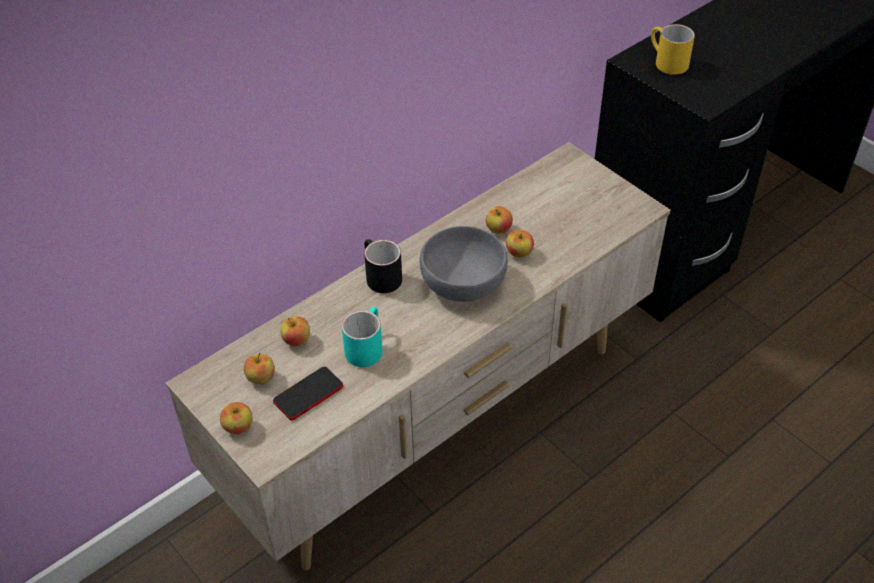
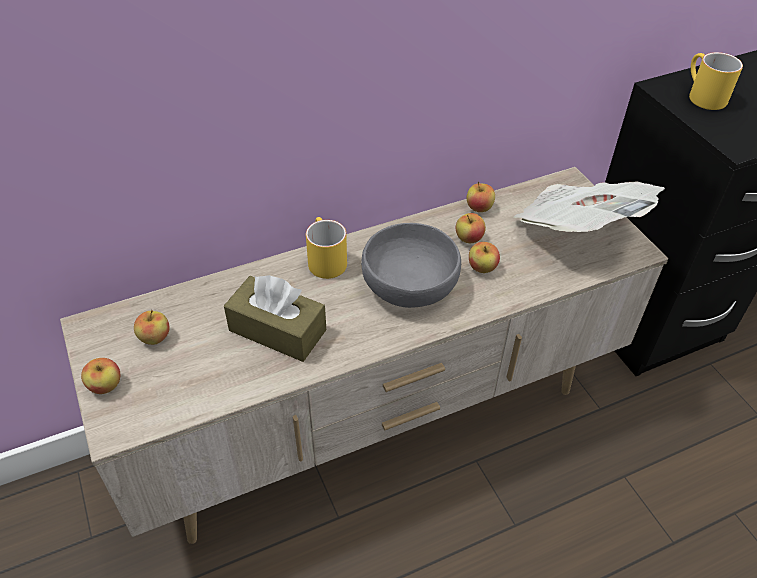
camera: 15 degrees right, 0 degrees up
(296, 340) = (210, 307): apple -> apple (479, 208)
(308, 394) = (194, 368): phone -> none
(365, 346) = (277, 330): turquoise mug -> brown tissue box
(379, 276) = (324, 259): black mug -> yellow mug
(588, 200) = (577, 229): none -> newspaper

